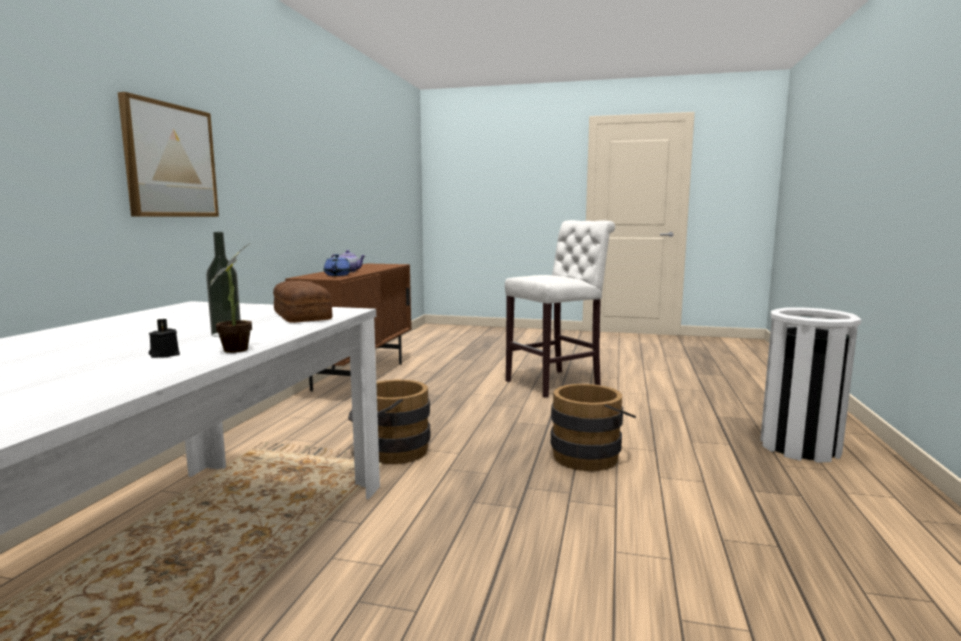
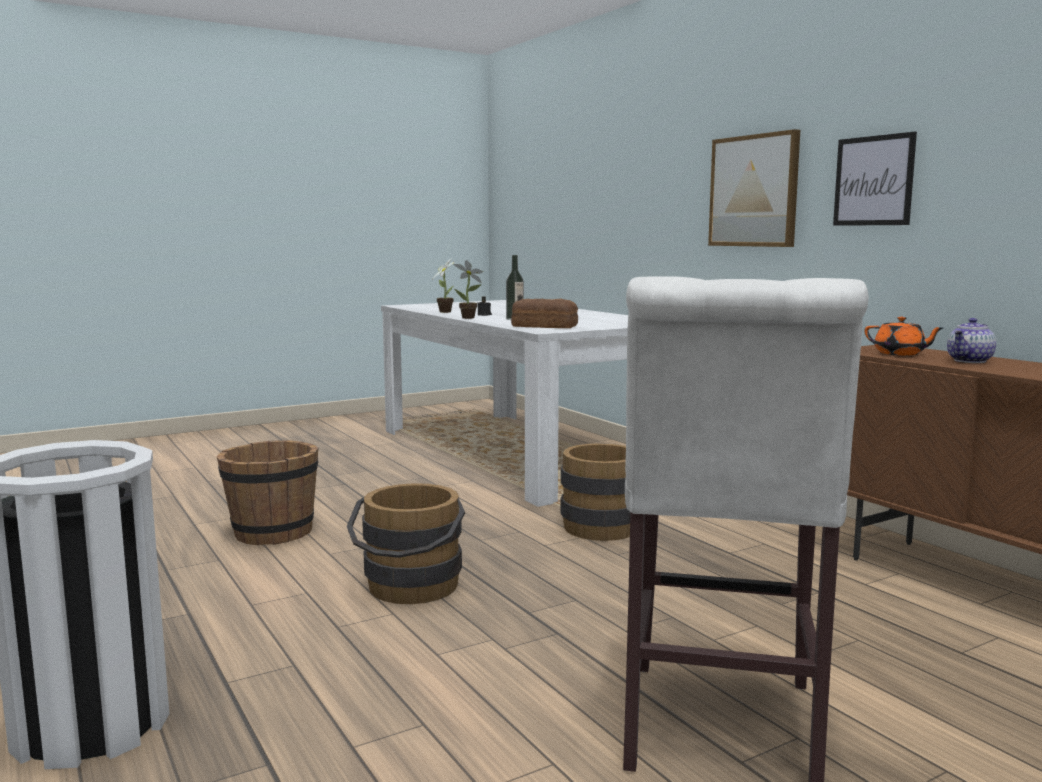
camera: 135 degrees right, 0 degrees up
(101, 387) = (445, 312): none -> potted plant
(255, 169) = (873, 181): none -> picture
(338, 275) = (900, 354): blue teapot -> orange teapot
(652, 559) = (272, 533): none -> brown bucket

